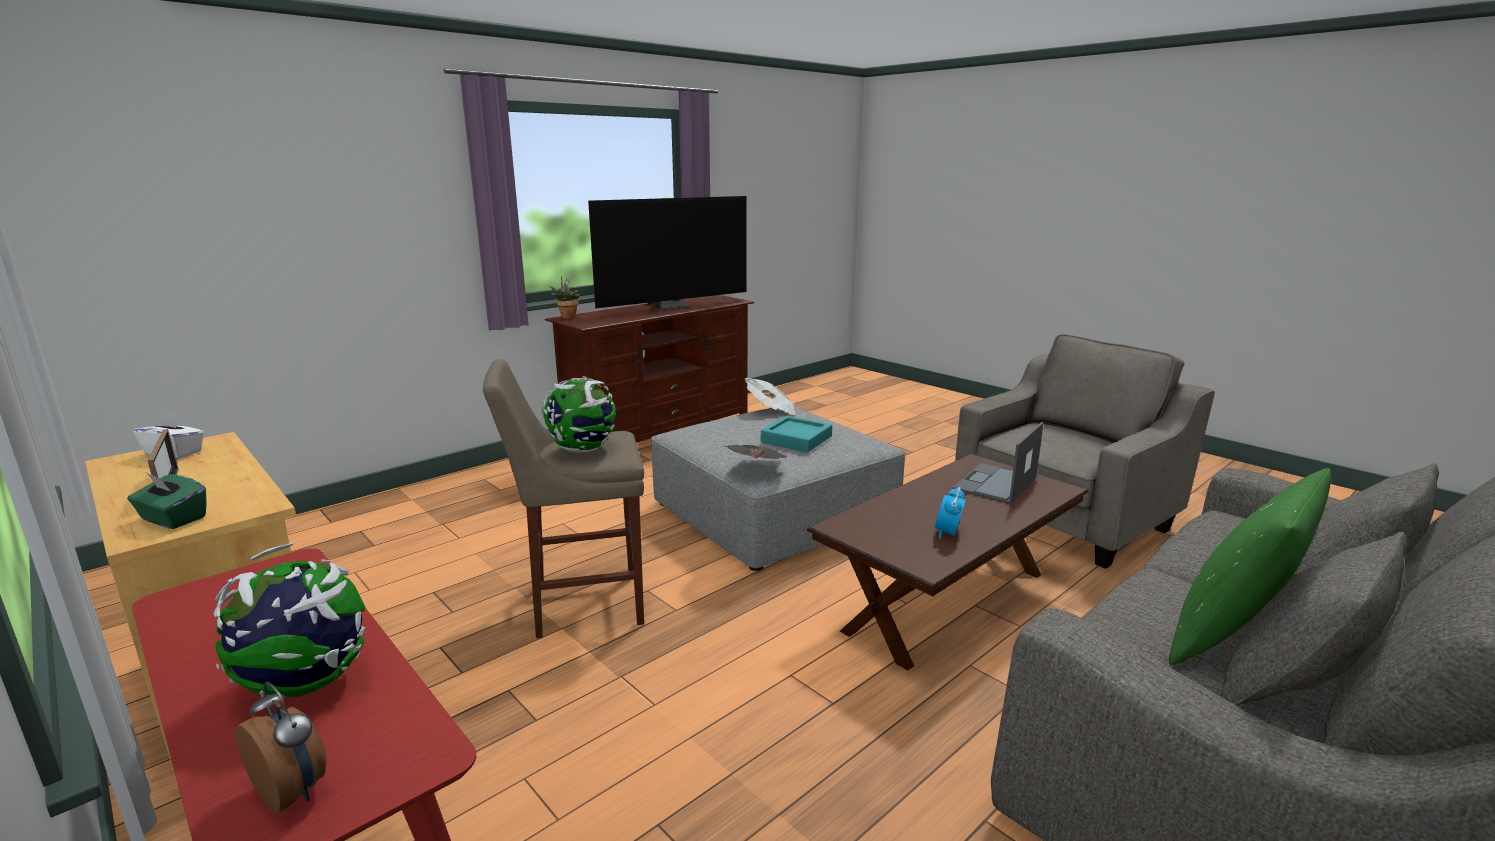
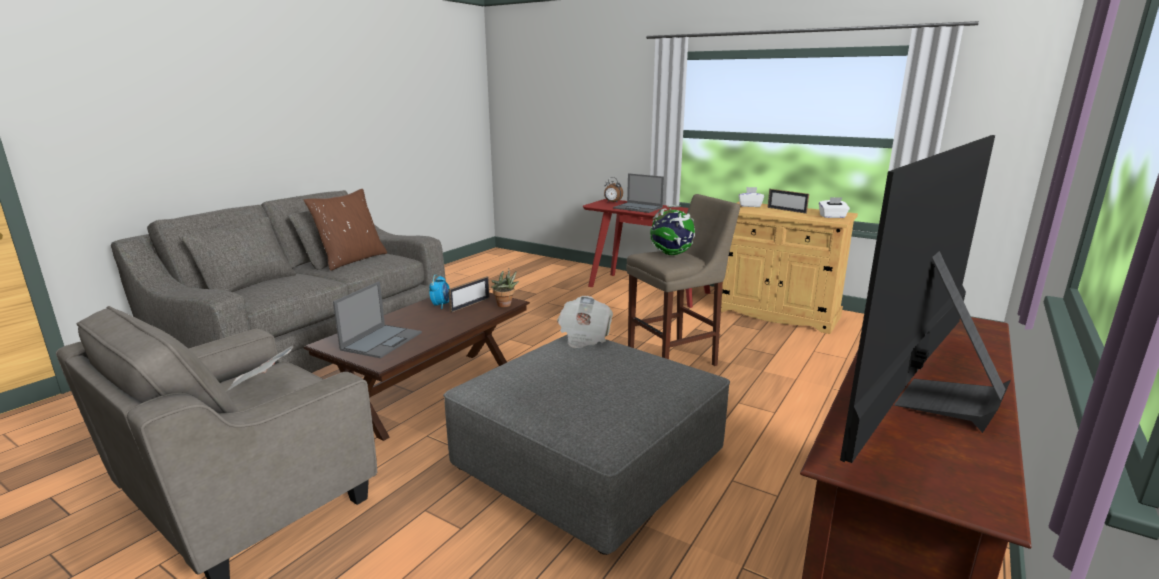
camera: 165 degrees right, 0 degrees up
(173, 519) = (750, 205): green tissue box -> white tissue box
(308, 684) = (638, 208): globe -> laptop
(568, 317) = (986, 329): potted plant -> potted plant (505, 305)
(771, 410) = (619, 423): newspaper -> newspaper (262, 385)
(796, 439) = (563, 371): turquoise tray -> none
(901, 529) = (470, 305): none -> picture frame
(1231, 638) = (352, 260): green pillow -> brown pillow

